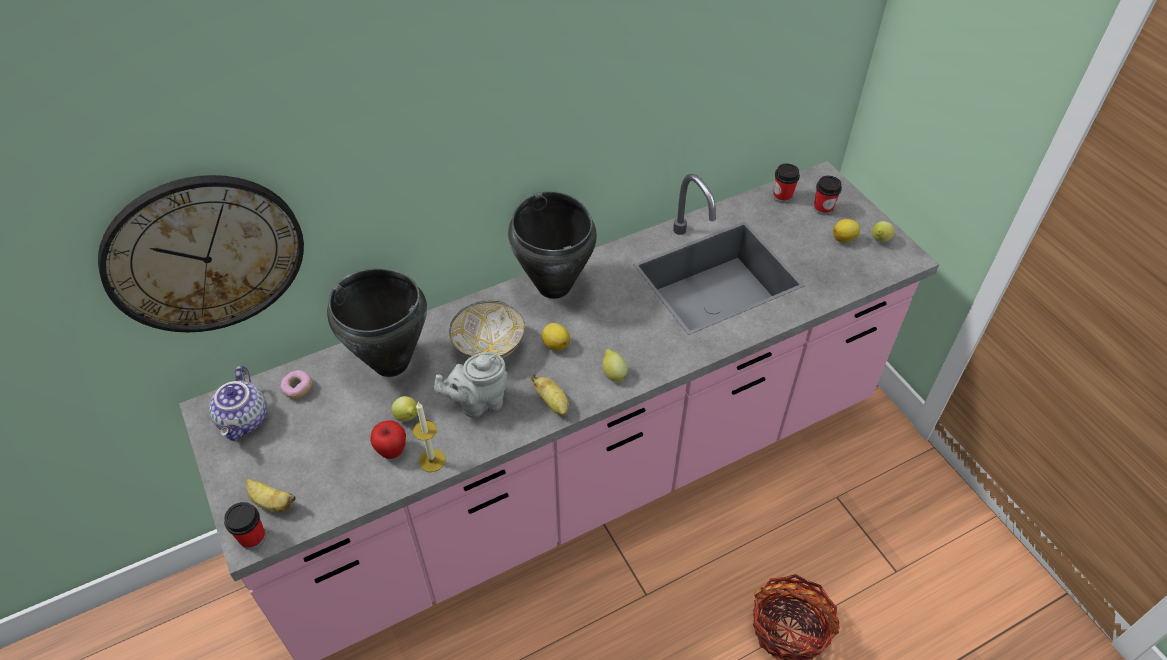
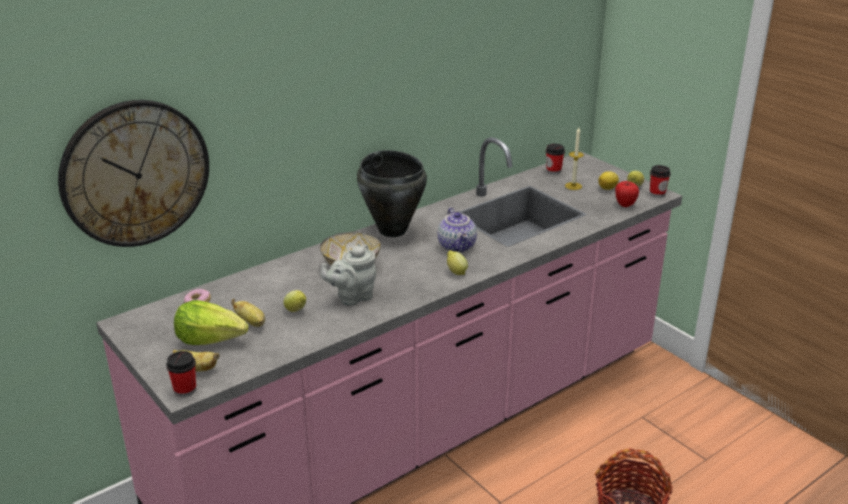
camera: 10 degrees left, 20 degrees down
(245, 420) = (158, 325): teapot -> teapot (458, 246)
(300, 453) = (211, 339): none -> lettuce
(391, 363) = (273, 283): black cooking pot -> none
(392, 450) = (289, 330): apple -> apple (625, 205)
(432, 460) = (324, 332): candle -> candle (573, 186)
(552, 403) = (413, 292): banana -> banana (251, 322)
(555, 344) = (404, 261): lemon -> none
(823, 209) = (586, 175): cup -> cup (657, 194)

